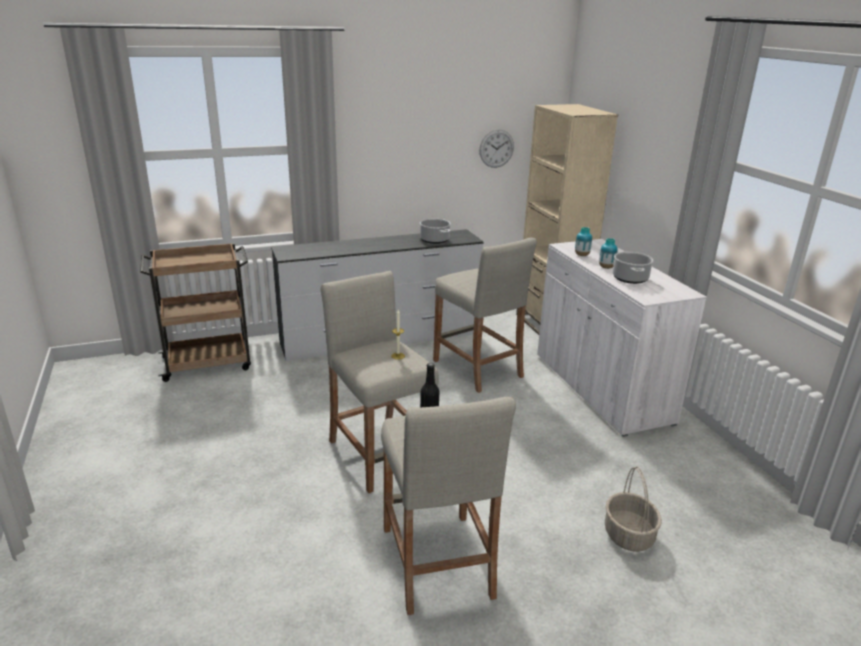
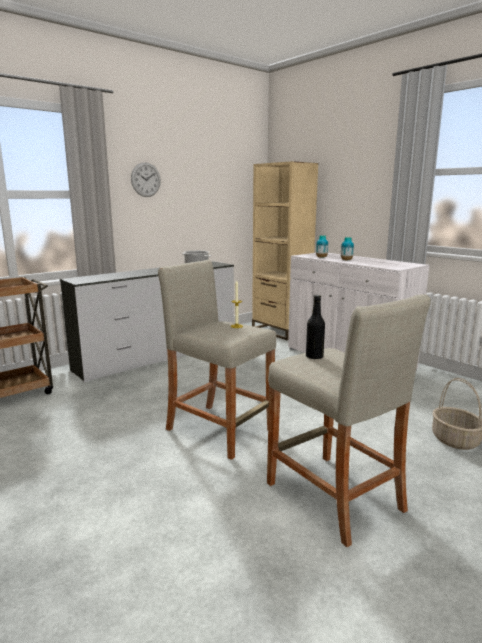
camera: 20 degrees left, 10 degrees down
(477, 368) = (251, 362): beige stool -> none
(496, 148) = (225, 200): wall clock -> wall clock (146, 179)
(630, 278) = (370, 262): cooking pot -> none

